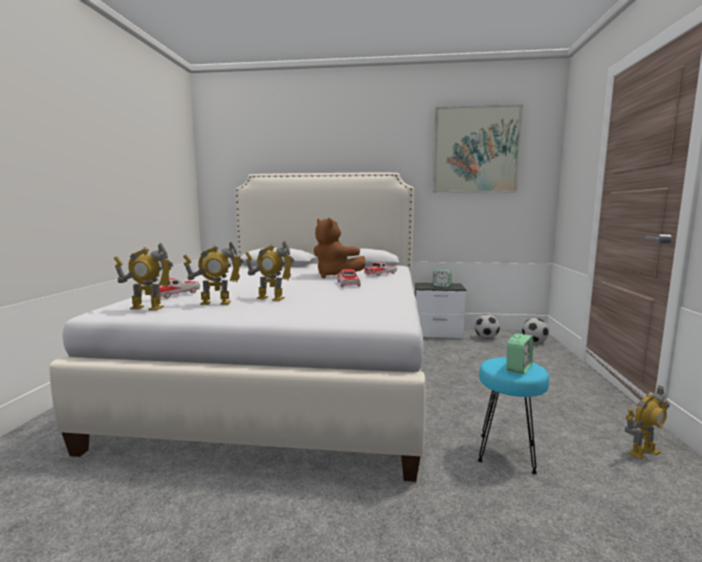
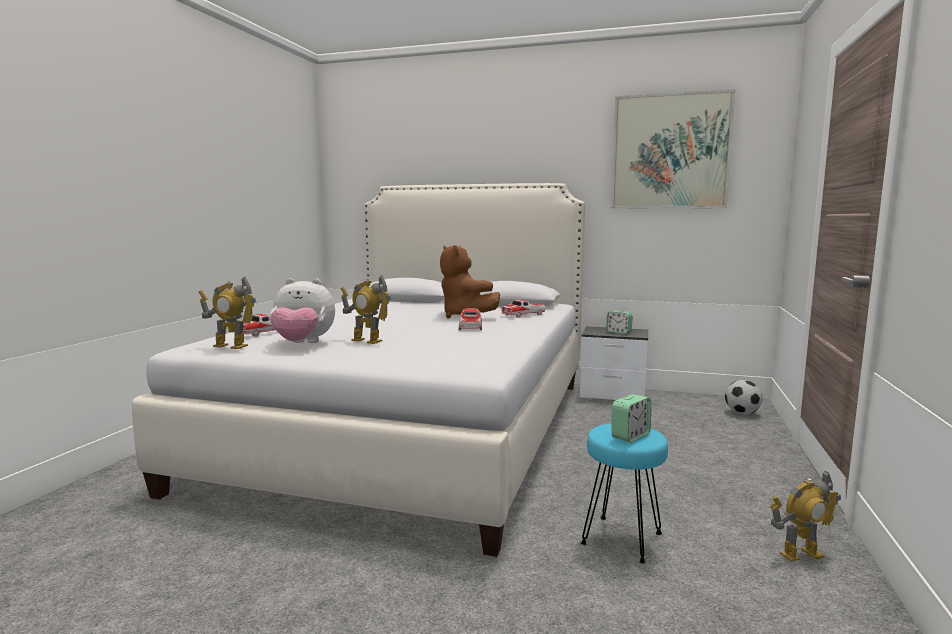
camera: 10 degrees right, 0 degrees up
(215, 303) = (303, 344): toy robot -> plush toy
(486, 338) = (677, 404): football -> none

